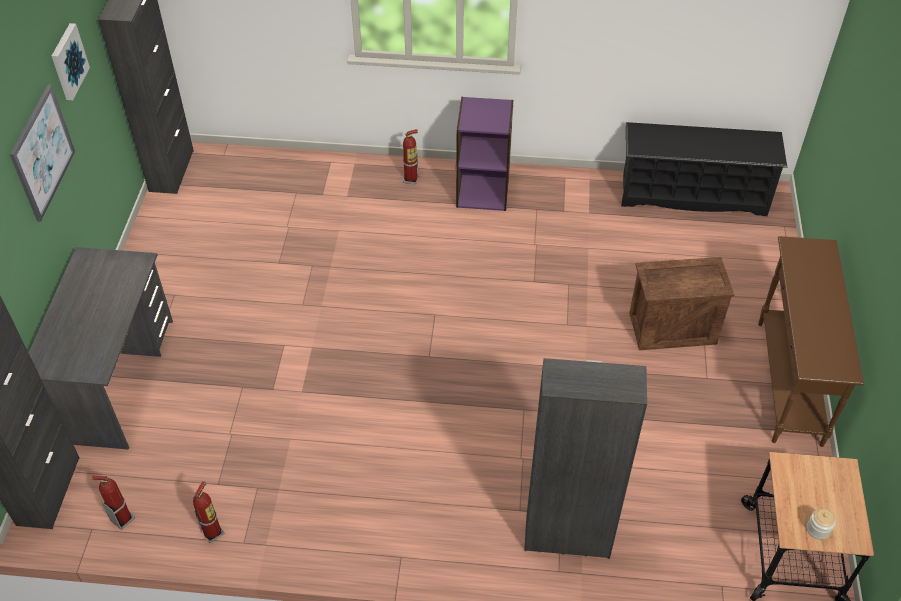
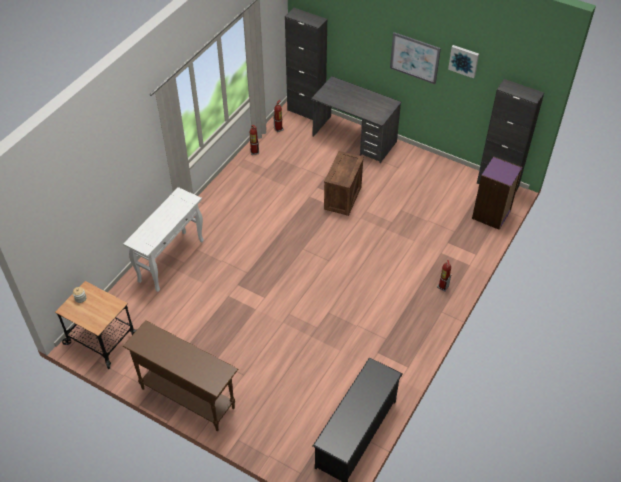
camera: 115 degrees right, 0 degrees up
(483, 191) = (415, 318): purple bookcase -> purple bookcase (491, 214)
(567, 537) = (171, 260): black cabinet -> white console table
(673, 327) = (257, 362): crate -> crate (343, 198)

